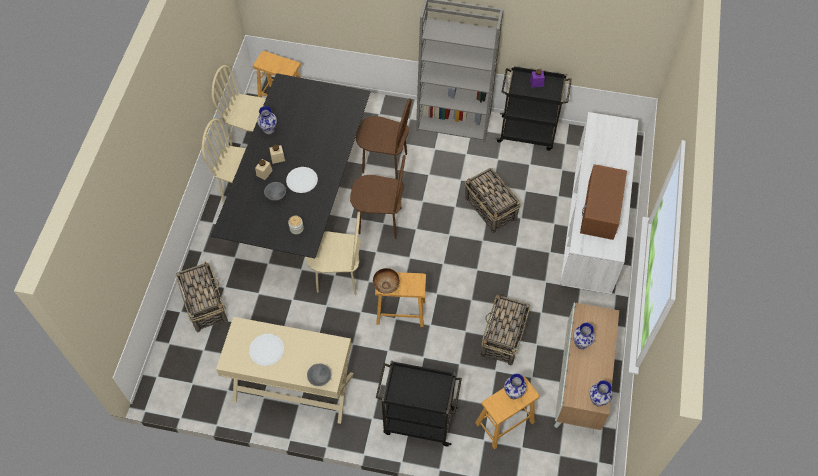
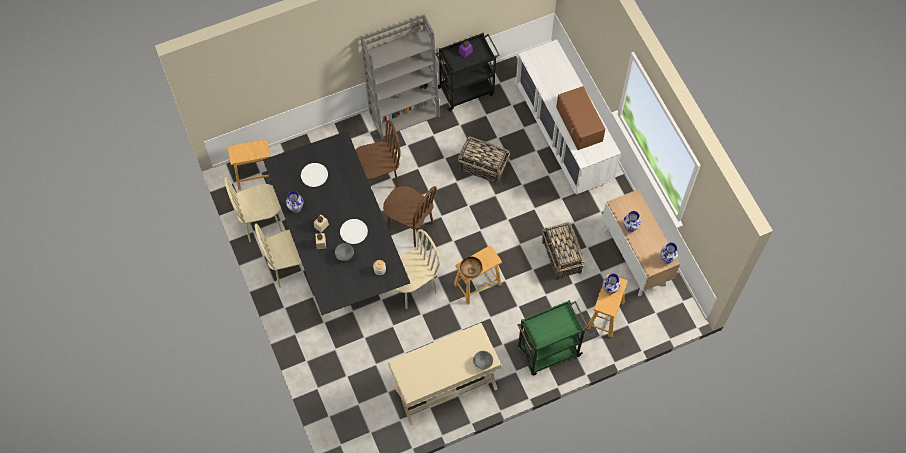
camera: 35 degrees left, 5 degrees up
(205, 304) = (331, 370): basket -> none
(266, 350) = (431, 367): white plate -> white plate (314, 175)
(380, 221) = (410, 226): brown chair -> brown chair turned 60 degrees clockwise
(418, 421) = (547, 352): black cart -> green cart

